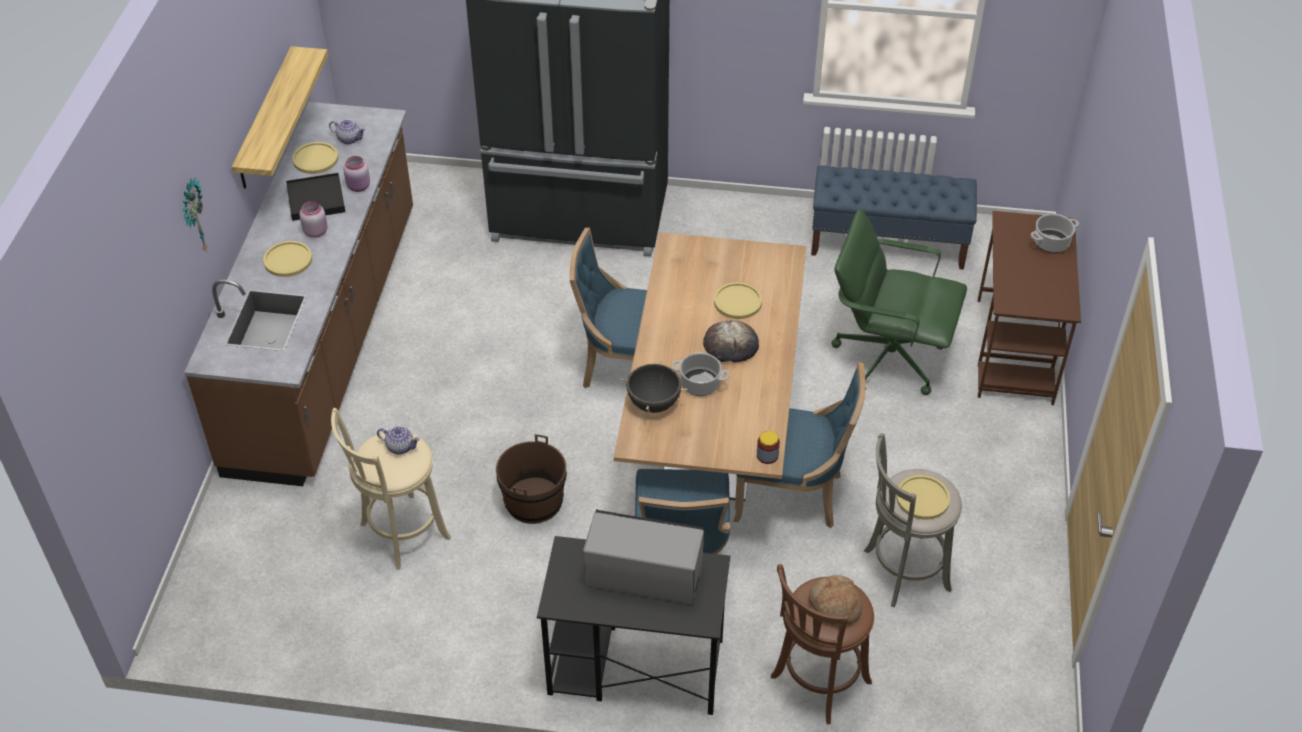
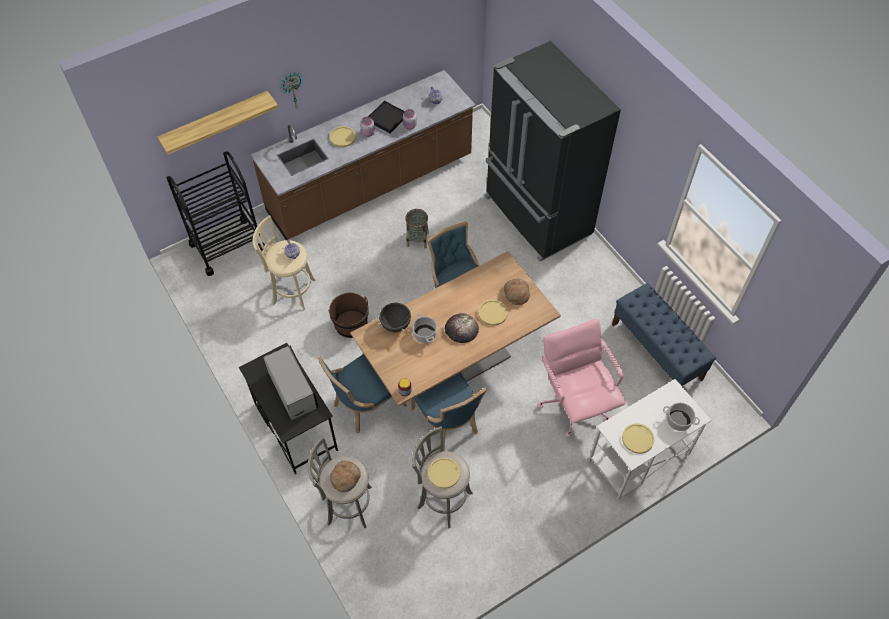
camera: 50 degrees right, 10 degrees up
(227, 562) = (227, 246): none -> black cart
(265, 119) = (393, 65): shelf -> shelf (215, 121)
(315, 159) = (411, 99): yellow plate -> yellow plate (637, 439)
(477, 347) = (417, 239): none -> basket
(733, 264) = (516, 294): none -> bread
(817, 683) = (346, 505): brown stool -> grey stool
(887, 357) = (575, 403): green office chair -> pink office chair
(1014, 351) = (638, 458): brown desk -> white desk

